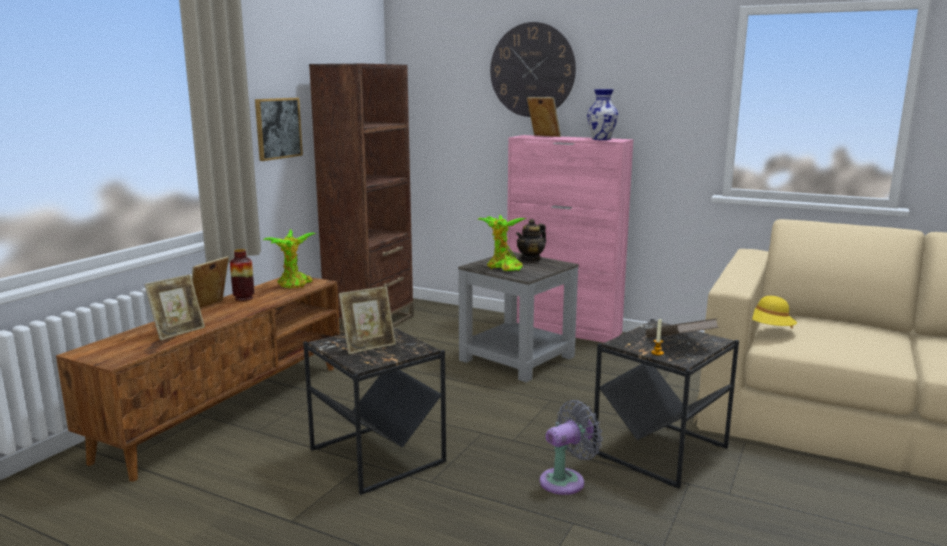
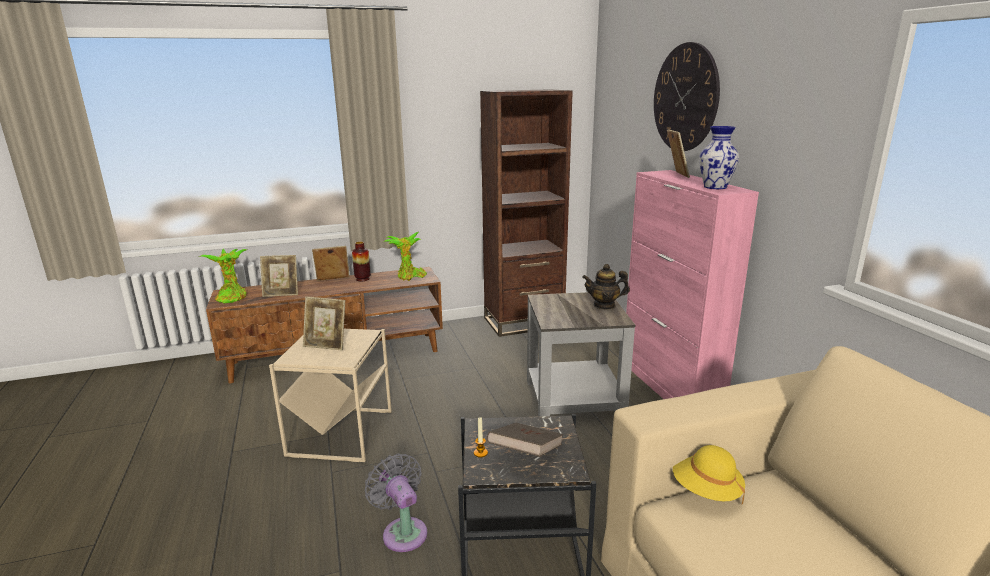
camera: 45 degrees right, 5 degrees up
(278, 128) = (444, 146): picture -> none
(377, 455) = (342, 433): black side table -> beige side table
(502, 267) = (557, 307): potted plant -> potted plant (231, 297)
(566, 480) = (403, 531): grey fan -> grey fan turned 135 degrees counterclockwise

